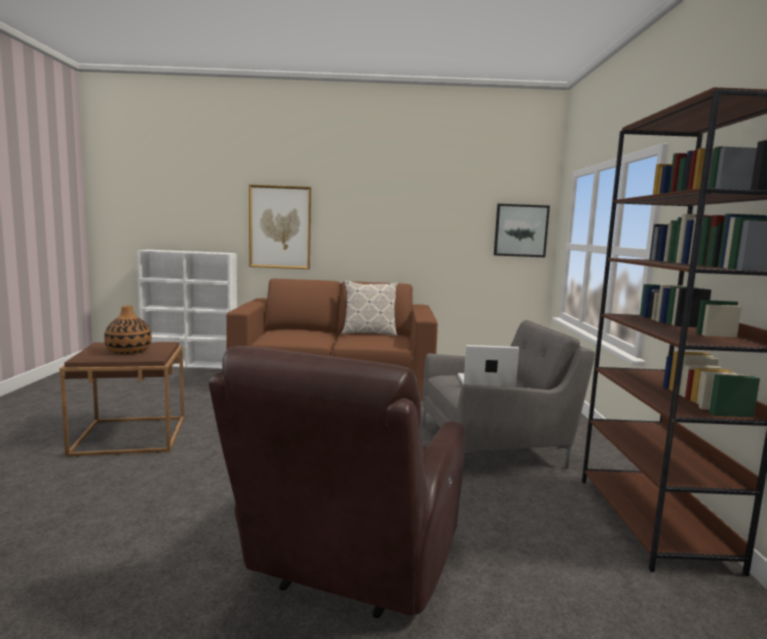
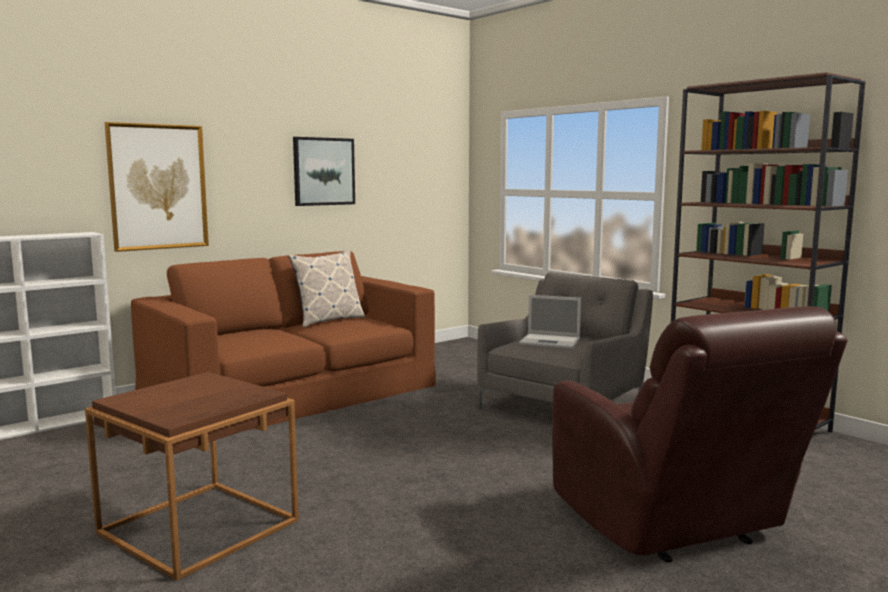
camera: 40 degrees left, 0 degrees up
(129, 351) = (197, 396): vase -> none
(484, 382) = (551, 342): laptop -> laptop turned 120 degrees counterclockwise
(520, 230) = (439, 176): picture -> picture (323, 171)

